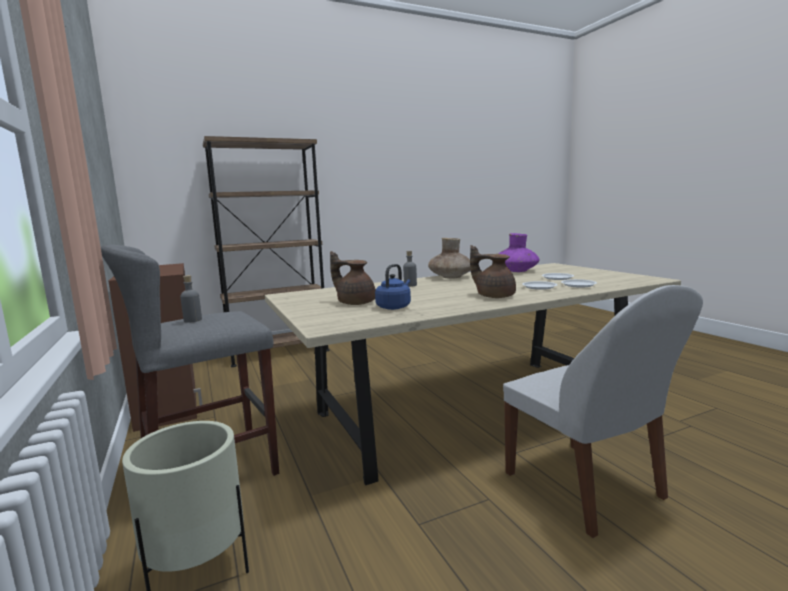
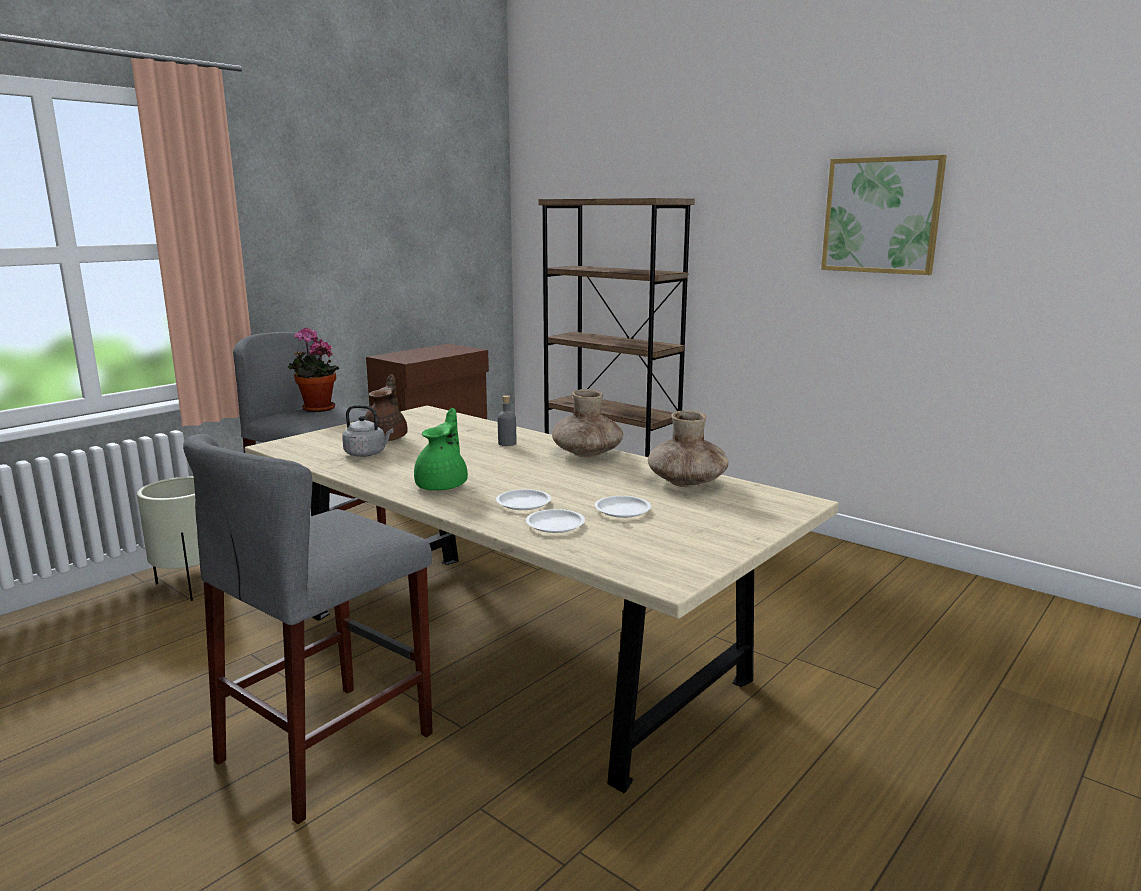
camera: 65 degrees right, 5 degrees up
(192, 320) = (316, 409): grey bottle -> potted plant
(394, 307) = (367, 454): blue kettle -> grey kettle
(409, 157) = (881, 215): none -> picture
(494, 296) = (443, 485): brown teapot -> green teapot
(517, 271) = (687, 482): purple vase -> brown vase
(585, 488) = (327, 747): white chair -> grey stool

